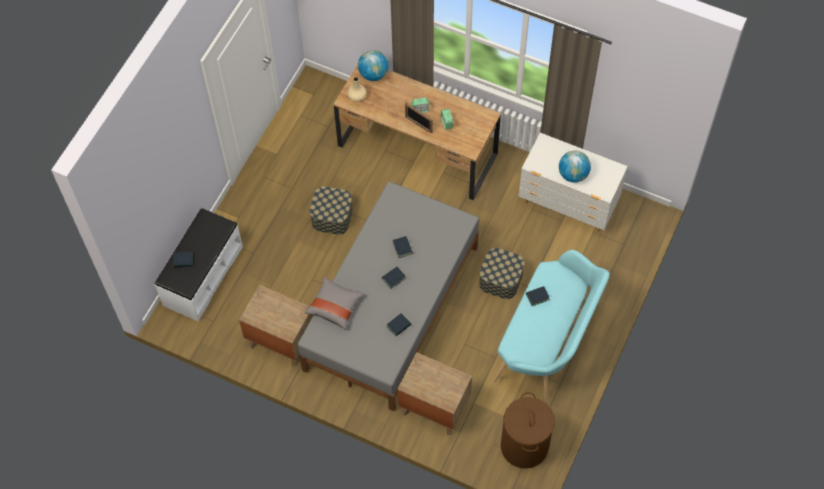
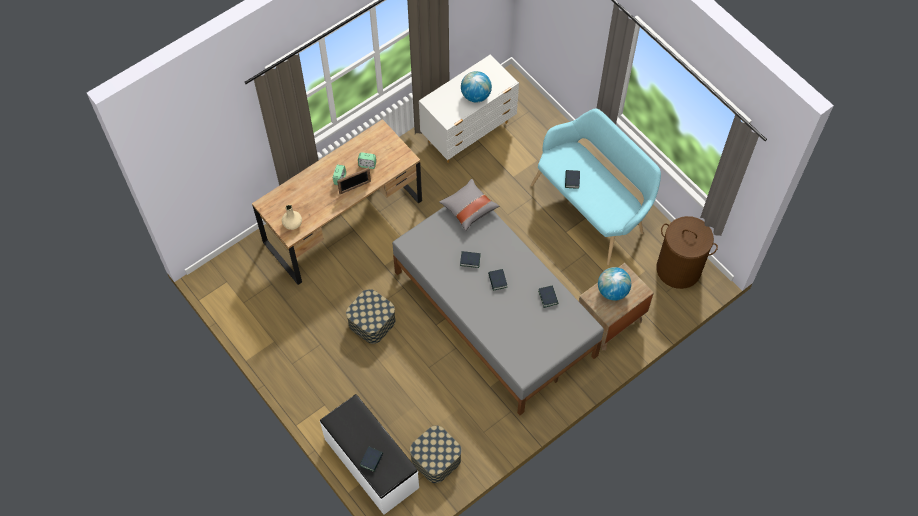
camera: 65 degrees left, 0 degrees up
(281, 340) = (478, 421): brown nightstand -> none
(335, 307) = (501, 341): grey pillow -> grey pillow (468, 209)
(373, 74) = (276, 199): globe -> globe (612, 291)
(501, 279) = (512, 215): storage box -> storage box (436, 459)

